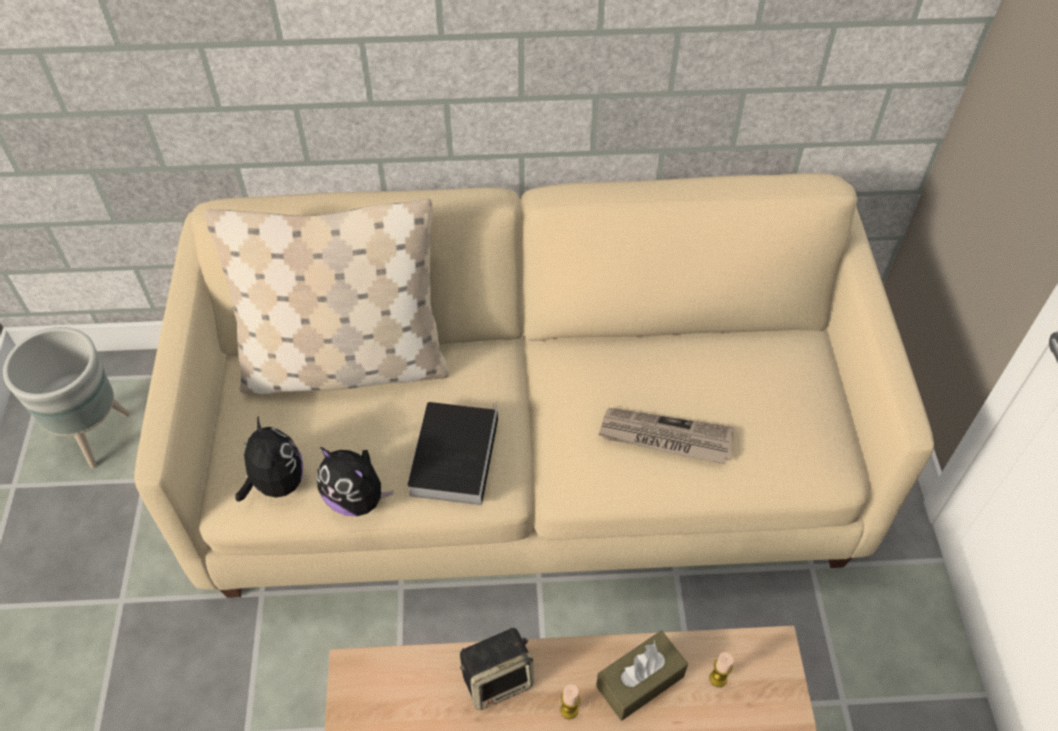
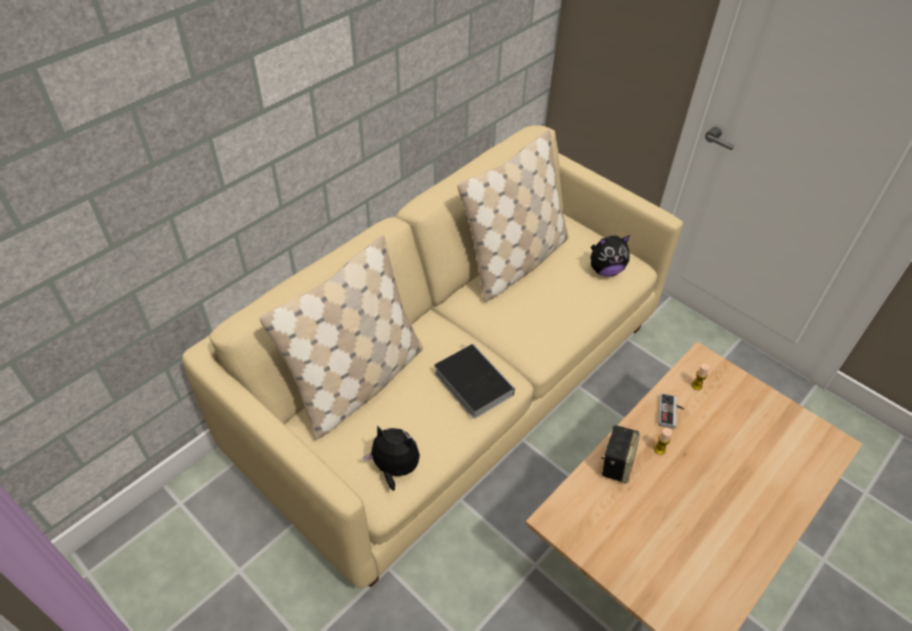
camera: 45 degrees left, 5 degrees down
(93, 436) = (170, 575): grey planter -> none
(357, 498) = (447, 442): plush toy -> plush toy (605, 270)
(640, 681) = (671, 413): brown tissue box -> game controller
(665, 438) = (557, 303): newspaper -> none
(676, 350) = (515, 261): none -> beige pillow

